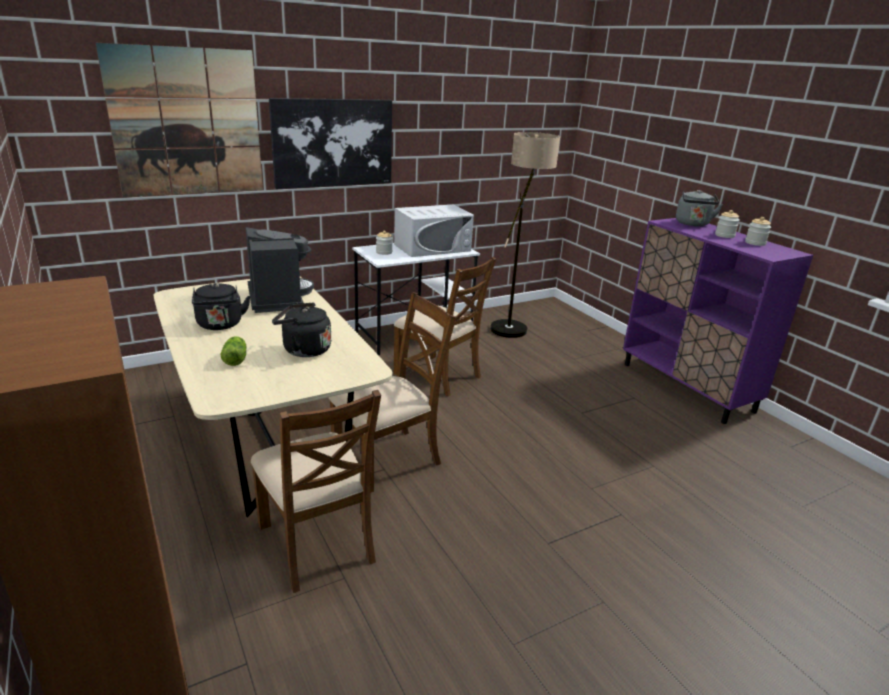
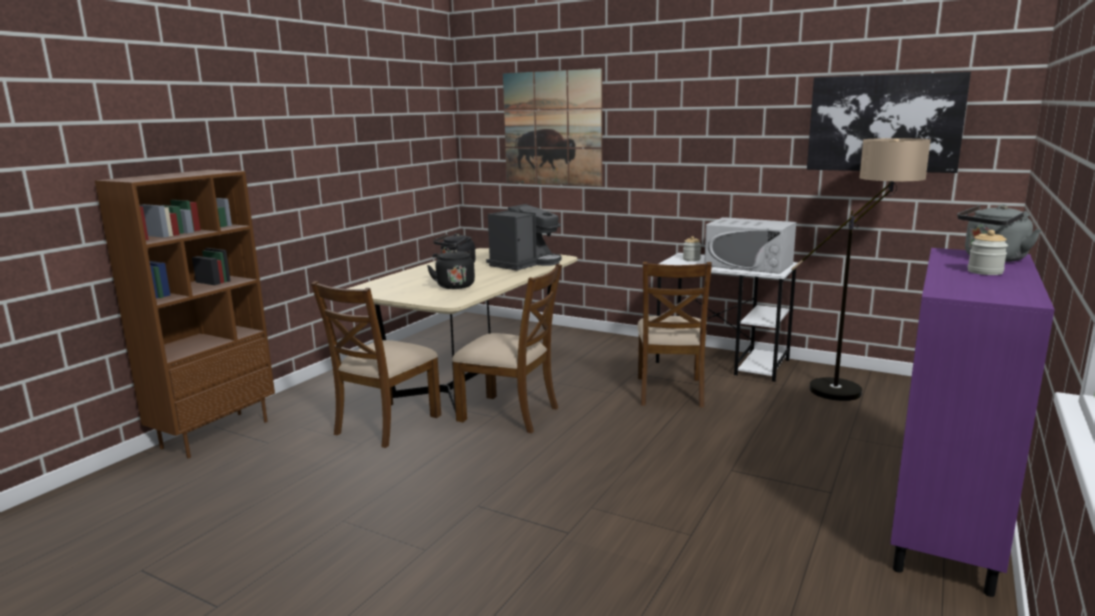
camera: 60 degrees right, 10 degrees down
(236, 358) = (417, 279): lettuce -> none
(333, 143) = (667, 147): picture -> picture (884, 123)
(755, 243) = (1000, 284): jar -> none

